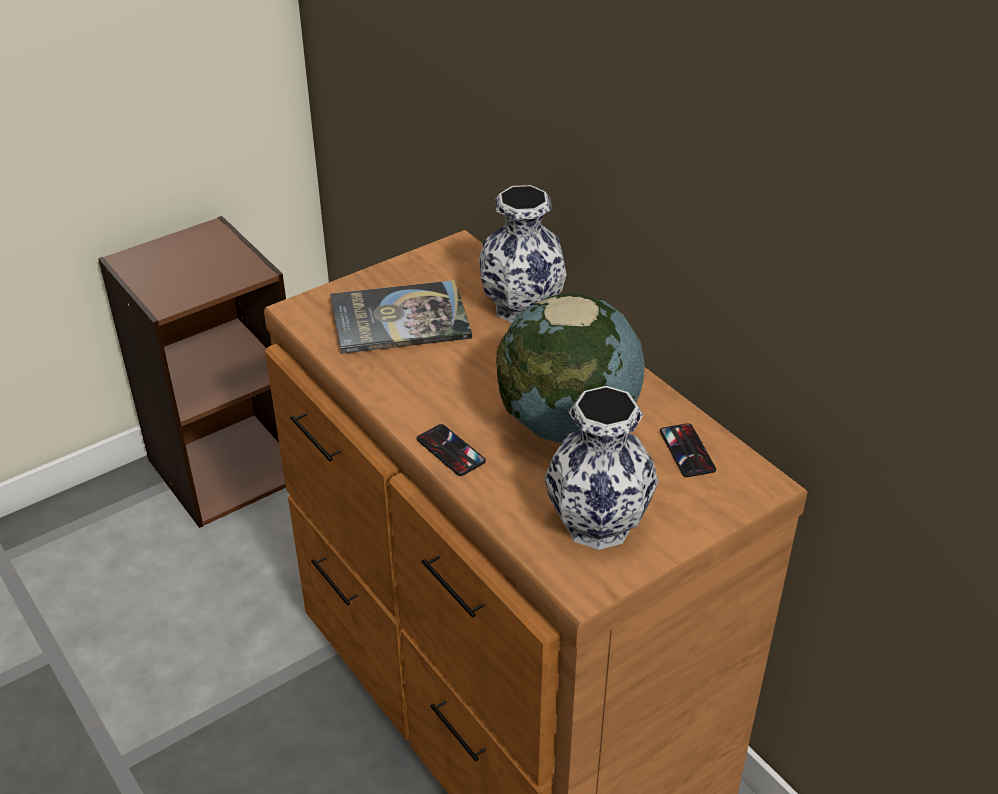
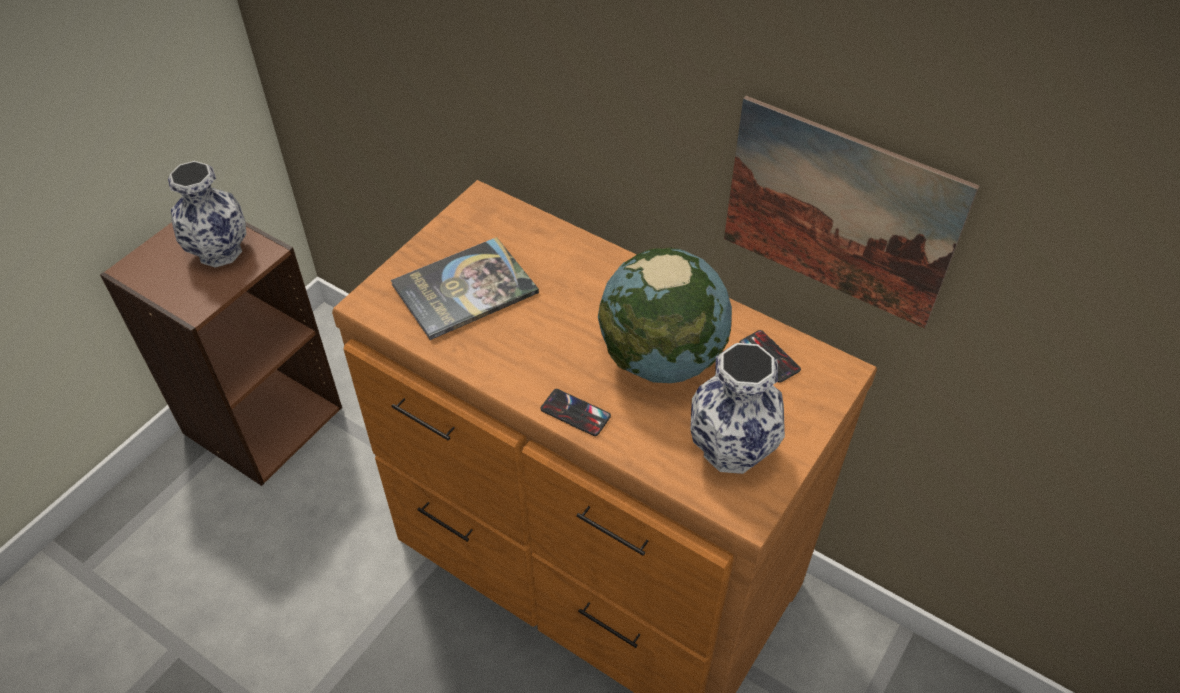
camera: 20 degrees left, 10 degrees up
(521, 309) = (566, 251): vase -> vase (219, 252)
(777, 290) = (839, 213): none -> picture

